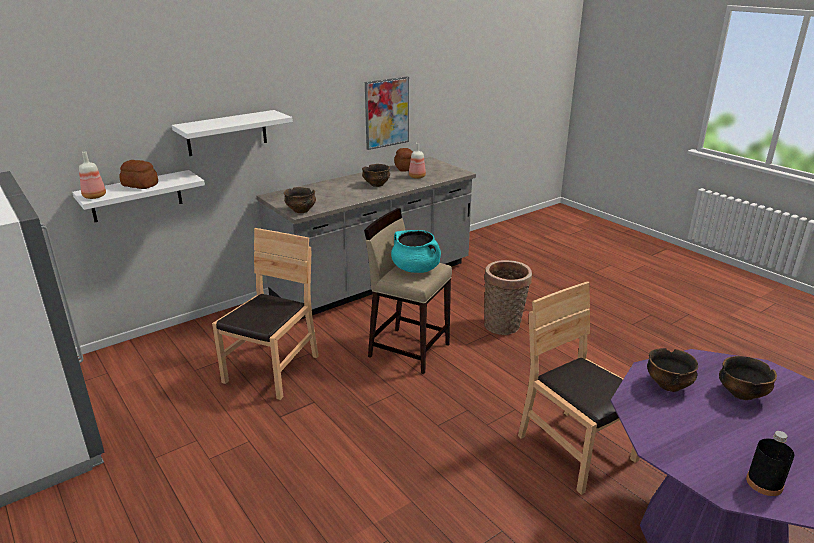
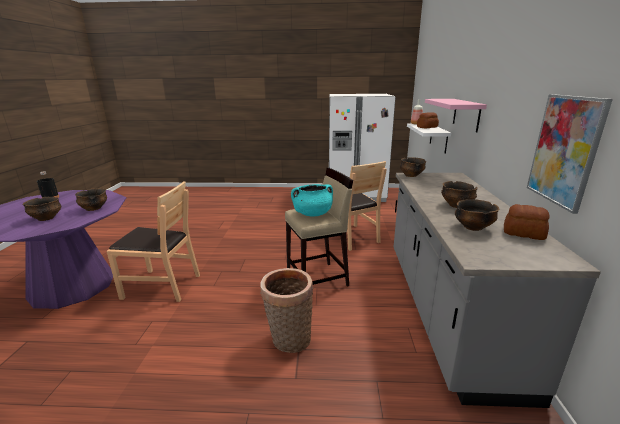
camera: 130 degrees right, 5 degrees down
(227, 133) = (466, 114): white shelf -> pink shelf
(416, 177) = (473, 227): bottle -> bowl

